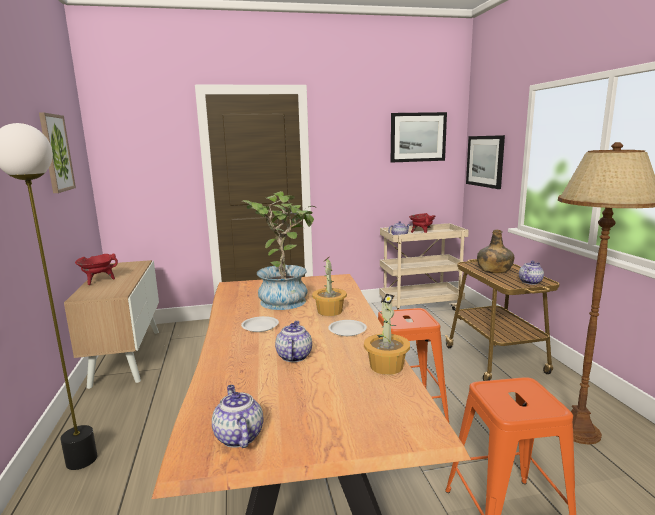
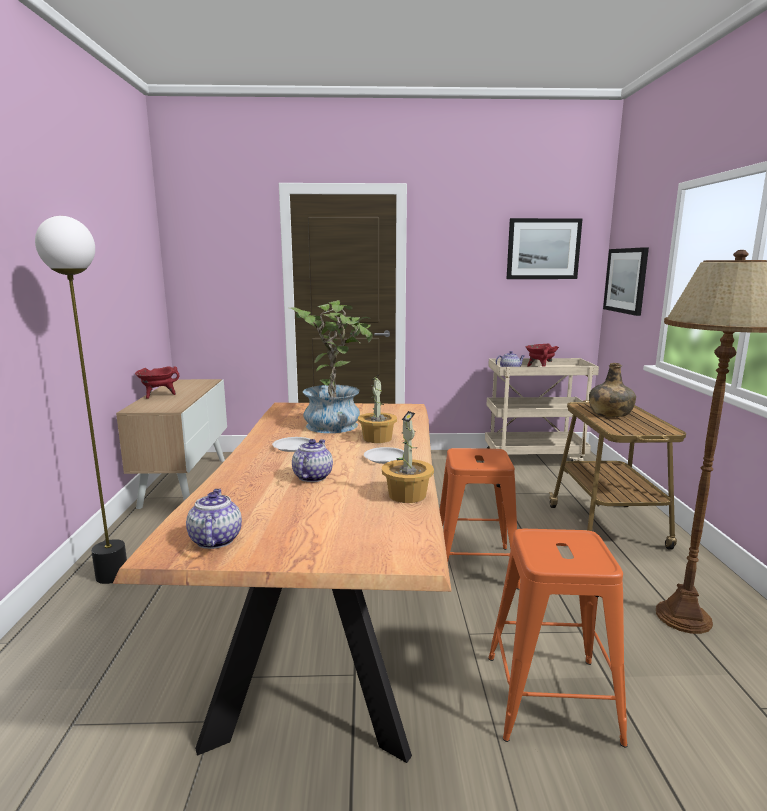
camera: 10 degrees right, 0 degrees up
(56, 153) = (121, 254): picture -> none
(530, 282) = (648, 429): teapot -> none

